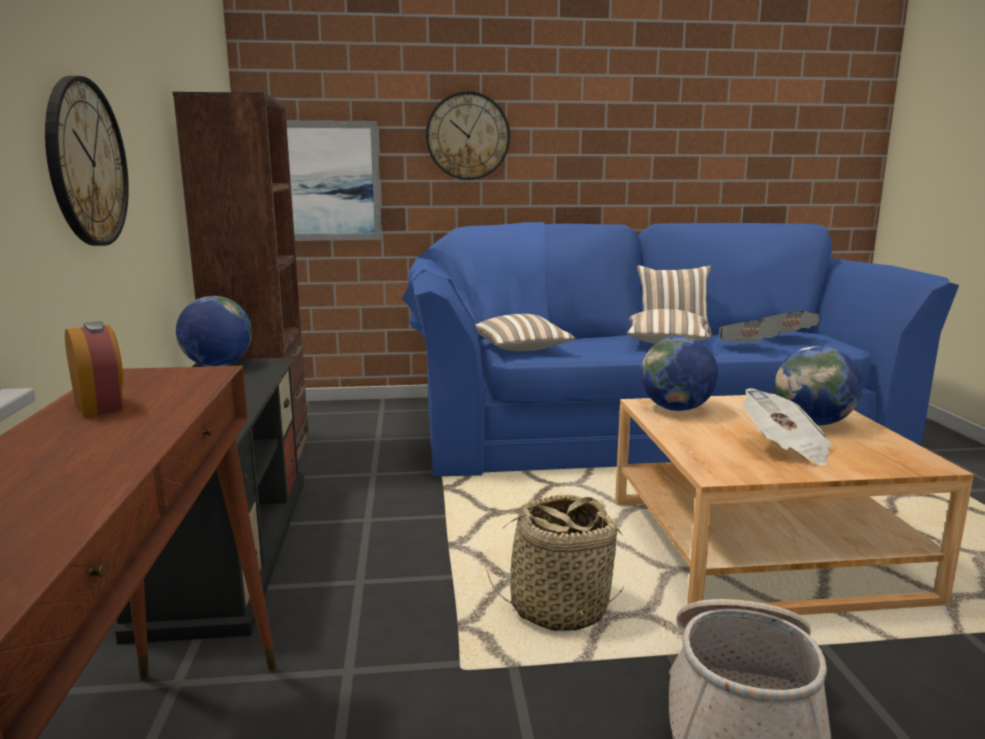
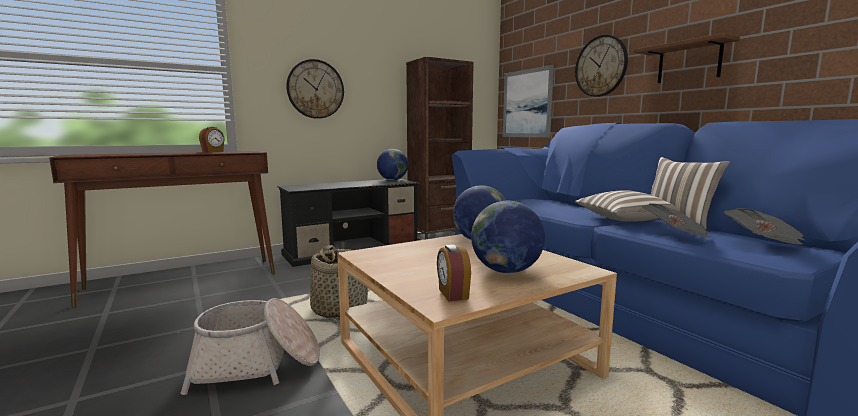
camera: 65 degrees right, 5 degrees down
(522, 349) = (525, 203): pillow -> none
(588, 149) = (689, 62): none -> brown shelf
(786, 449) = (426, 265): newspaper -> none
(892, 455) = (452, 294): none -> alarm clock

